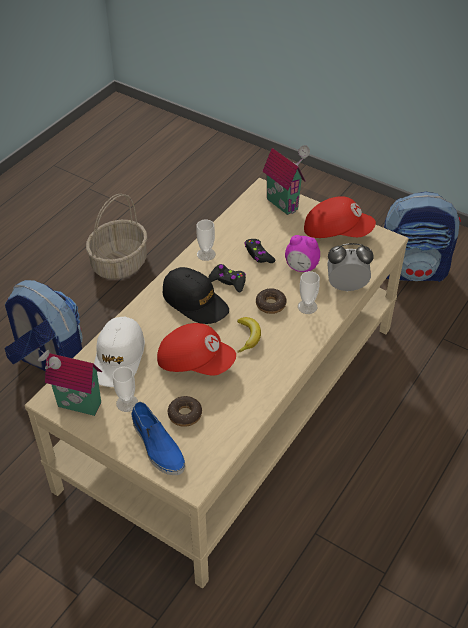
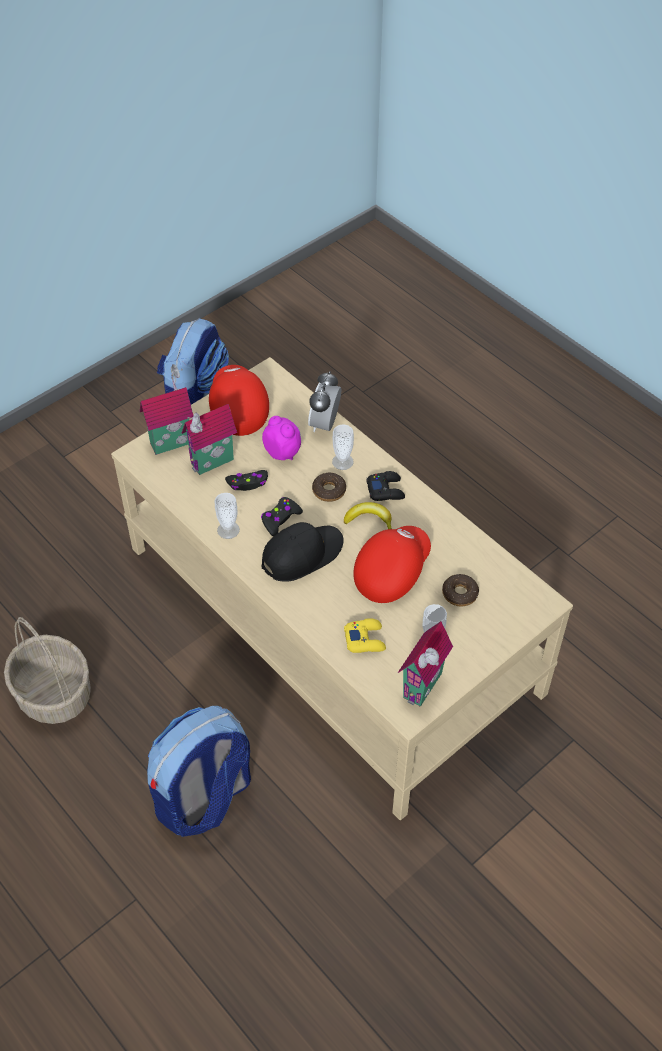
camera: 75 degrees left, 5 degrees up
(119, 358) = (365, 639): white cap -> yellow game controller
(157, 445) = (493, 624): blue shoe -> none
(271, 231) = (213, 464): none -> toy house
(287, 341) = (386, 490): none -> black game controller
(301, 268) = (283, 452): alarm clock -> alarm clock turned 75 degrees counterclockwise
(336, 231) = (237, 409): red cap -> red cap turned 45 degrees counterclockwise

